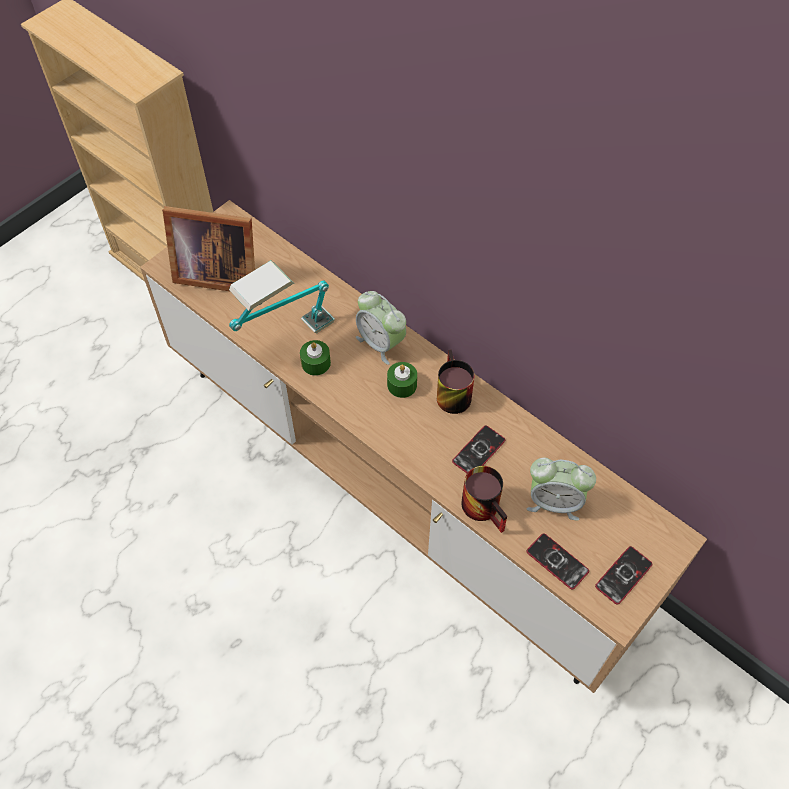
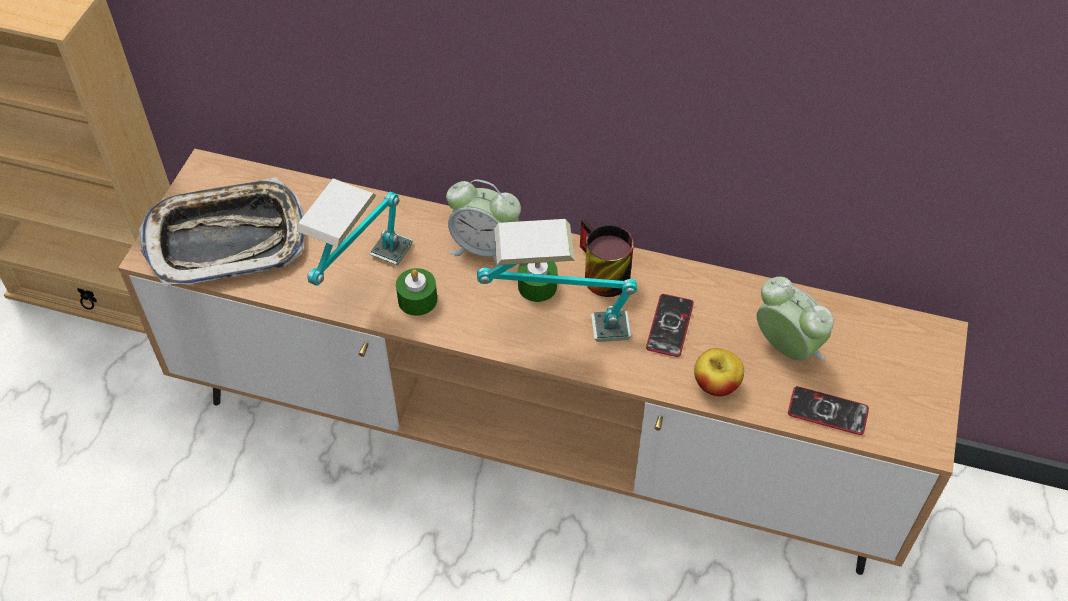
camera: 25 degrees left, 5 degrees down
(215, 273) = (226, 239): picture frame -> tray
(397, 423) = (557, 331): none -> table lamp
(487, 507) = (716, 384): mug -> apple
(554, 502) = (786, 348): alarm clock -> alarm clock turned 120 degrees counterclockwise
(623, 575) = (906, 396): phone -> none

